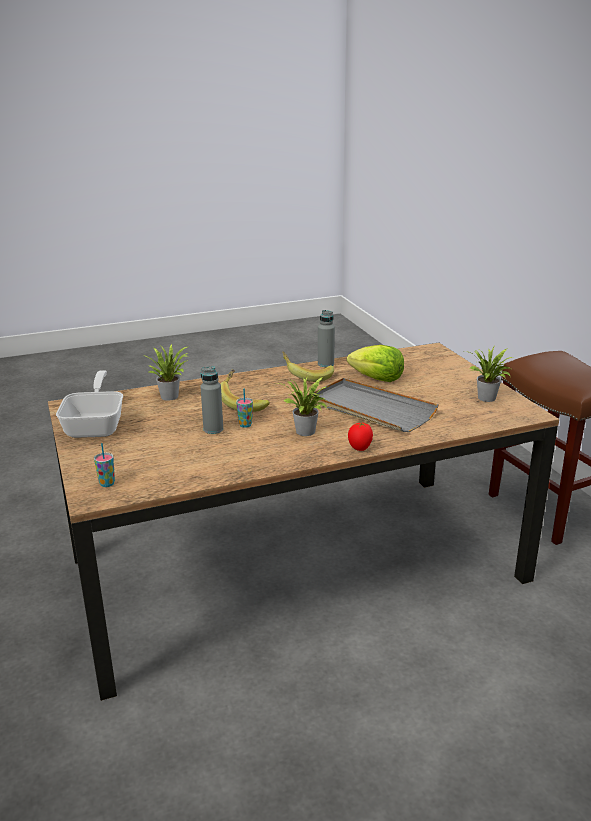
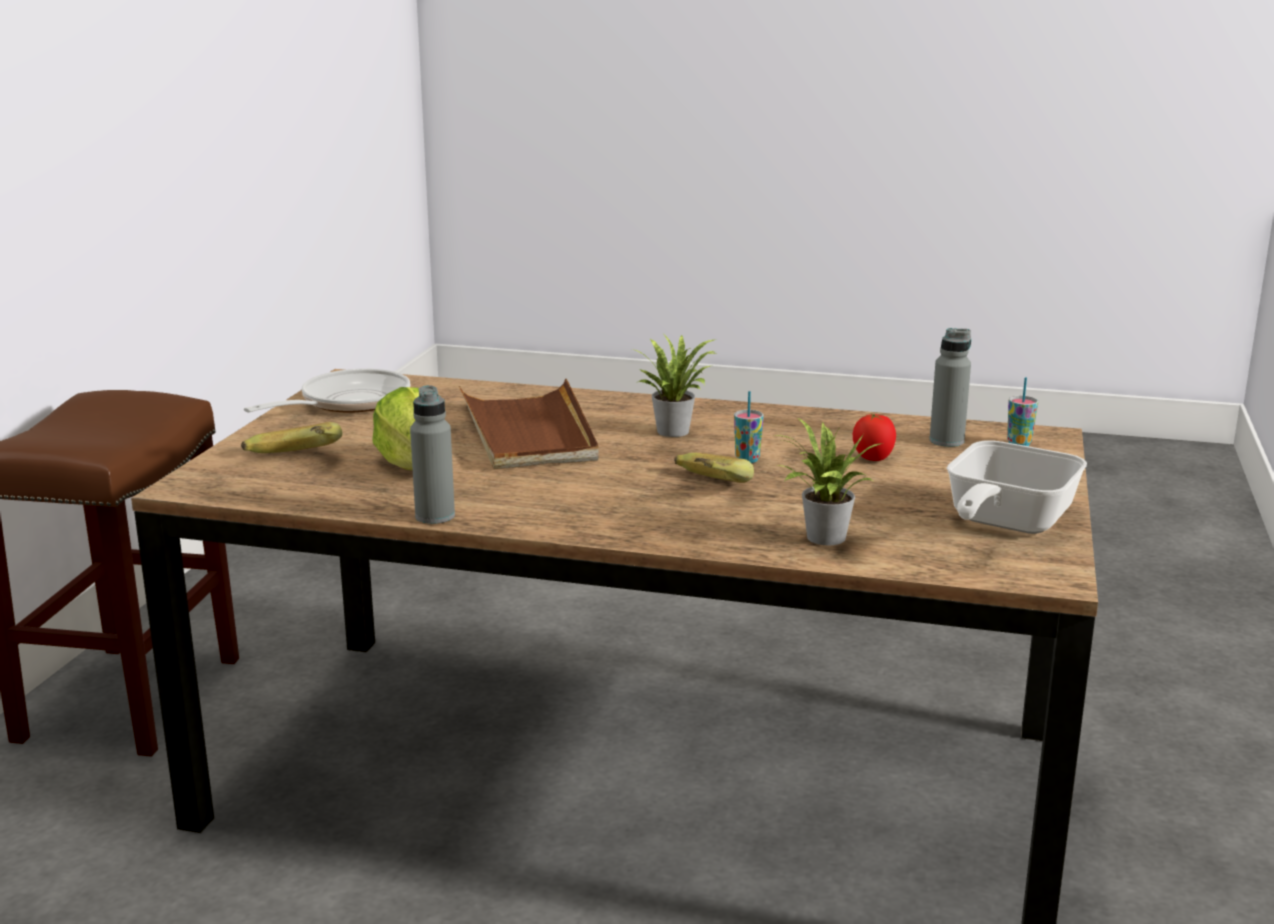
camera: 145 degrees left, 5 degrees down
(213, 429) = (805, 467): grey bottle -> grey bottle (946, 441)
(306, 376) = (518, 503): banana -> banana (294, 462)
(360, 449) = (637, 400): tomato -> tomato (873, 459)
(370, 409) = (529, 432): grey tray -> brown tray
(487, 399) = (347, 403): potted plant -> frying pan

